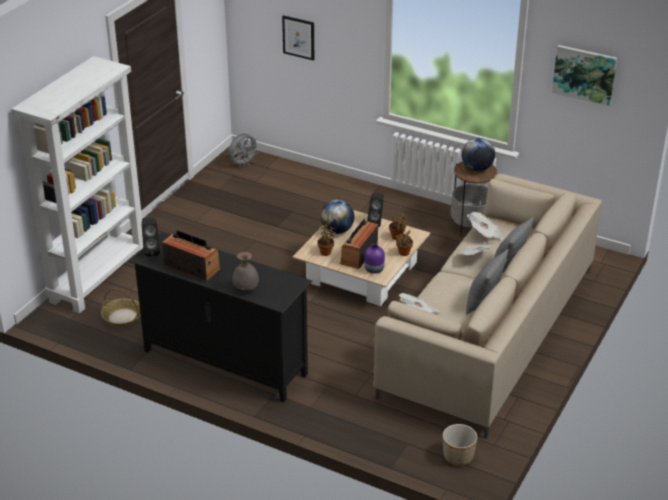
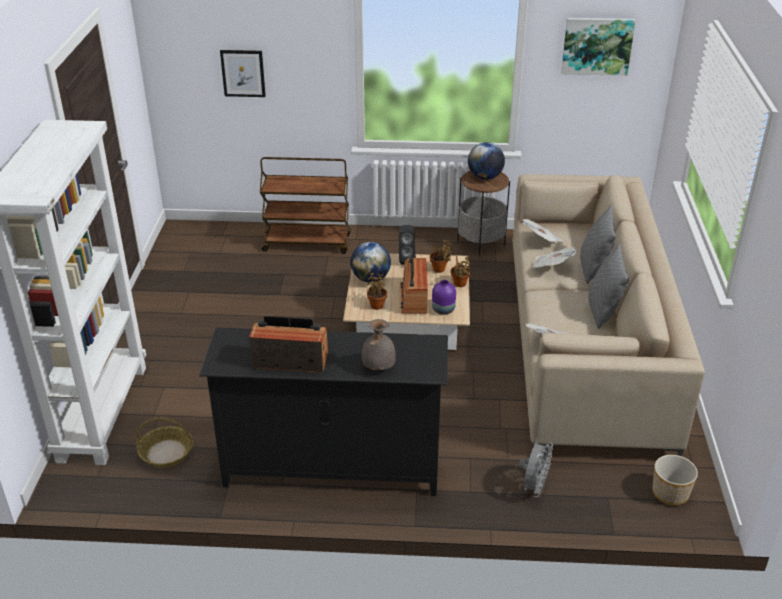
camera: 25 degrees left, 0 degrees up
(152, 251) = (222, 354): black speaker -> none
(243, 164) = (193, 237): grey fan -> grey fan (533, 487)
(328, 190) = (307, 243): none -> brown cart

